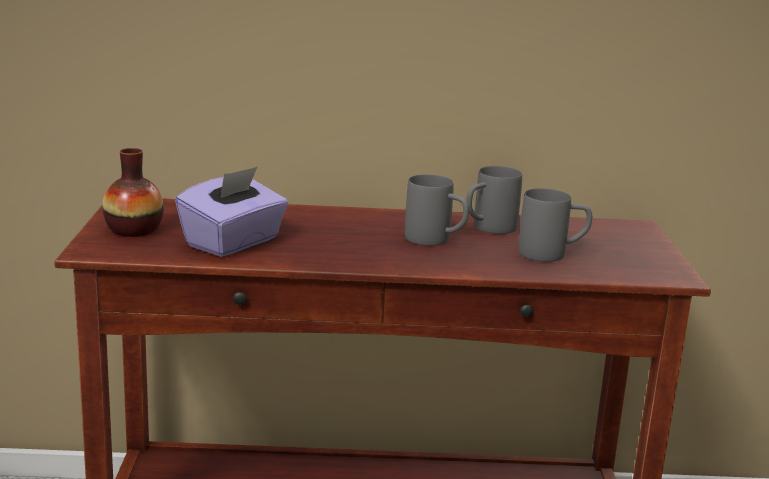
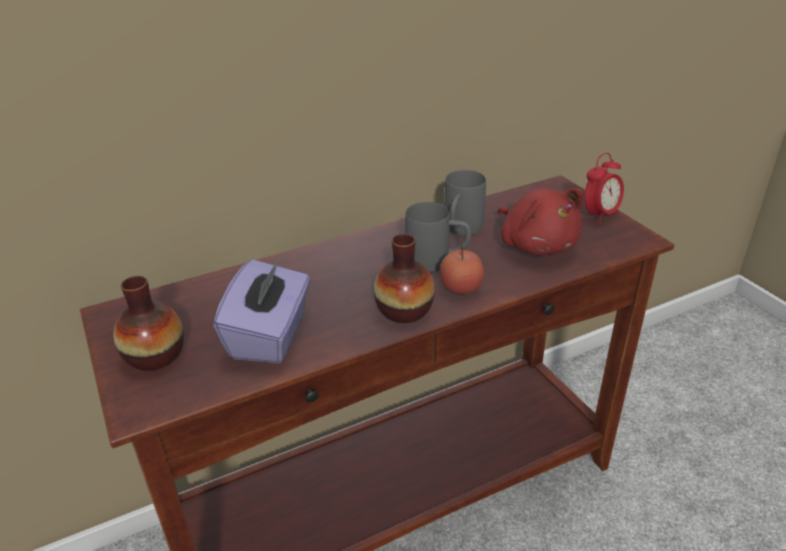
camera: 25 degrees left, 15 degrees up
(364, 258) = (404, 310): none -> vase
(436, 259) = (461, 288): none -> apple
(552, 254) = (536, 245): grey mug -> red plush toy
(654, 253) = (600, 215): none -> alarm clock

